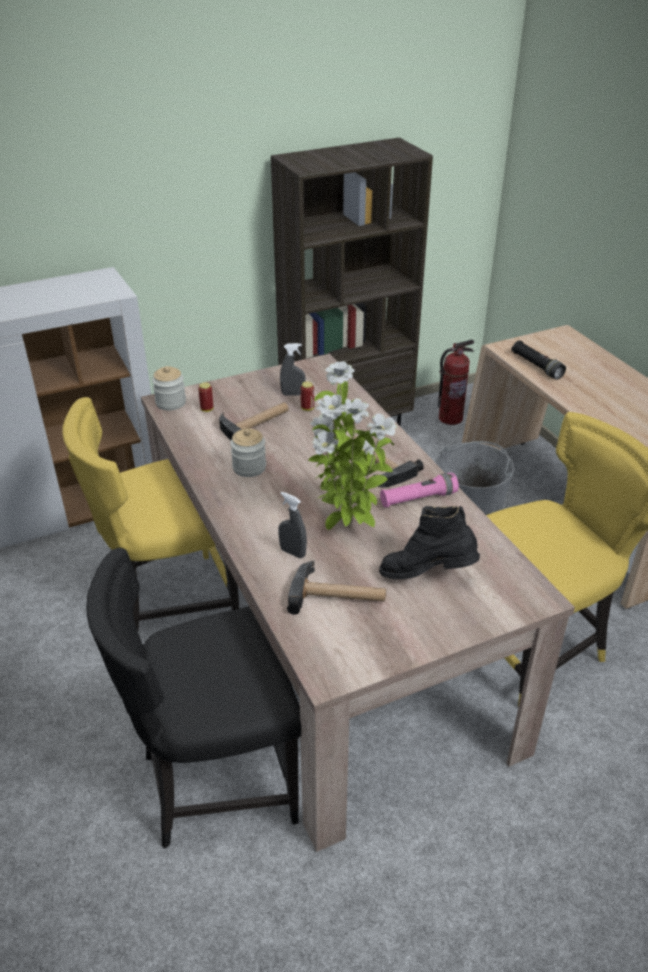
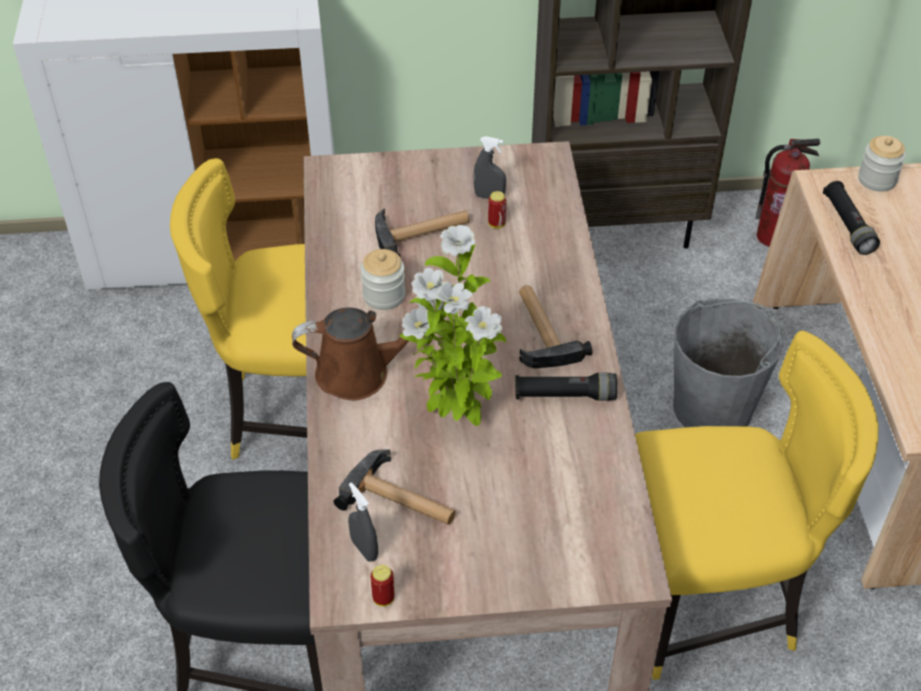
camera: 20 degrees right, 10 degrees up
(171, 403) = (334, 174): jar -> jar (877, 179)
(207, 409) = (373, 195): can -> can (383, 598)
(258, 519) = (360, 372): none -> brown watering can
(292, 552) = (378, 428): grey spray bottle -> grey spray bottle (364, 549)
(418, 499) = (565, 395): pink flashlight -> black flashlight
(427, 575) = (518, 504): black boot -> none

